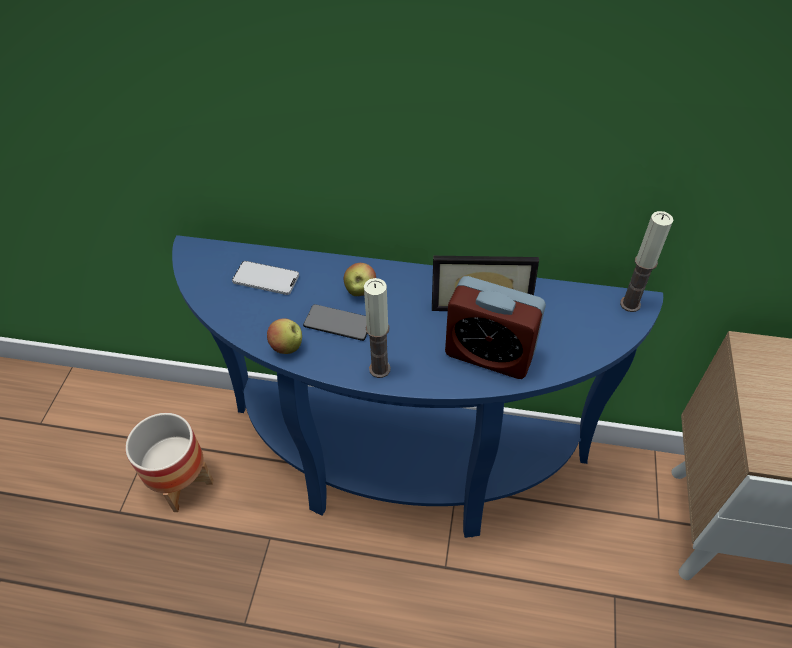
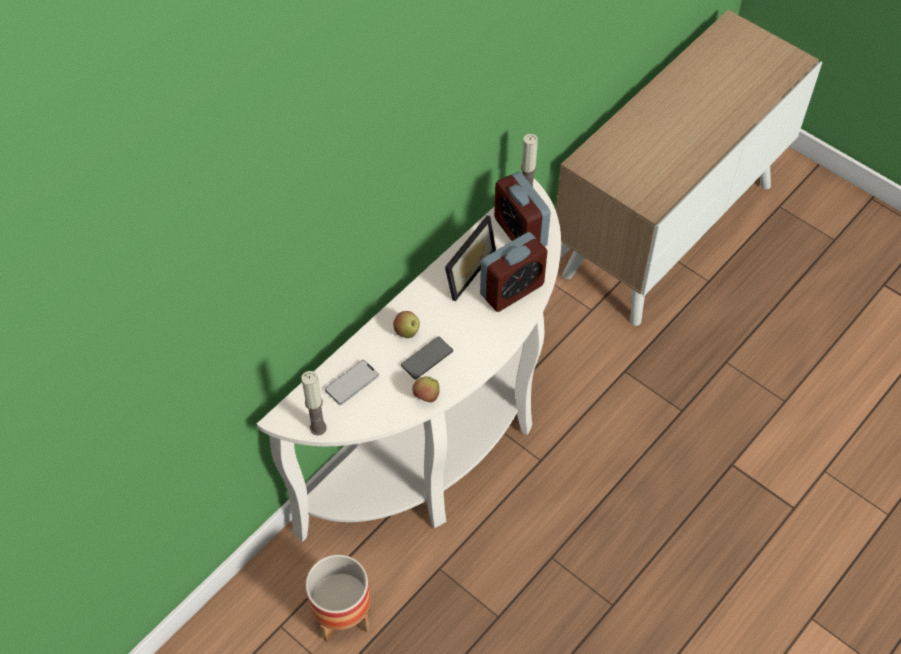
camera: 60 degrees left, 5 degrees up
(380, 369) = (482, 353): candle -> candle (318, 428)
(401, 469) = (443, 446): blue console table -> white console table
(576, 323) = (520, 232): none -> alarm clock

